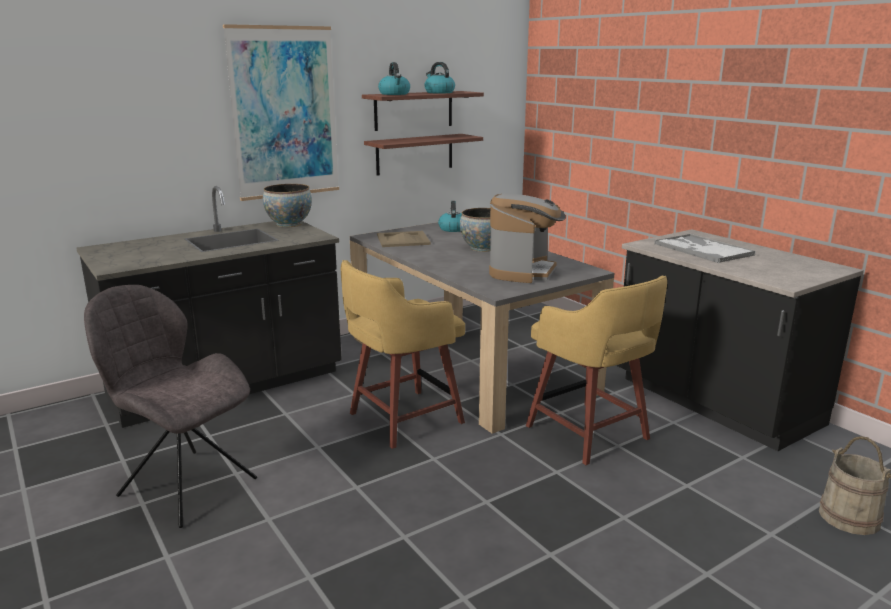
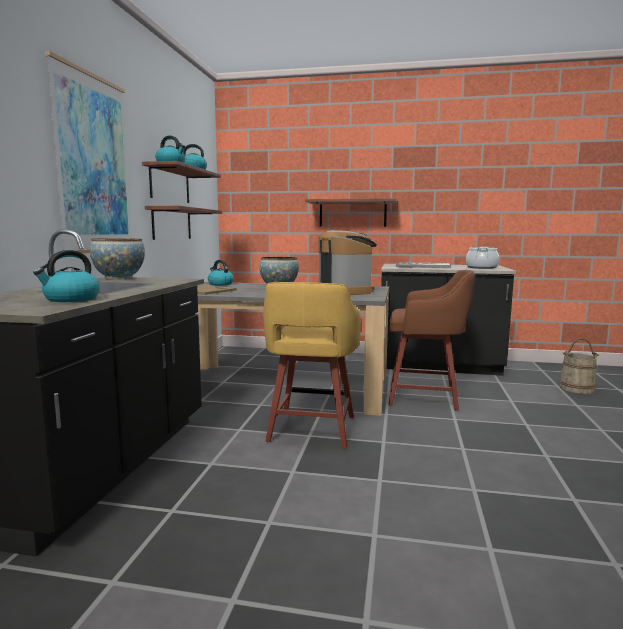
camera: 45 degrees left, 10 degrees down
(163, 256) = (71, 299): none -> kettle
(185, 485) = (242, 558): grey chair -> none
(589, 434) = (425, 397): yellow stool -> brown stool
(661, 147) = (352, 213): none -> shelf
(778, 271) = (481, 267): none -> cooking pot

